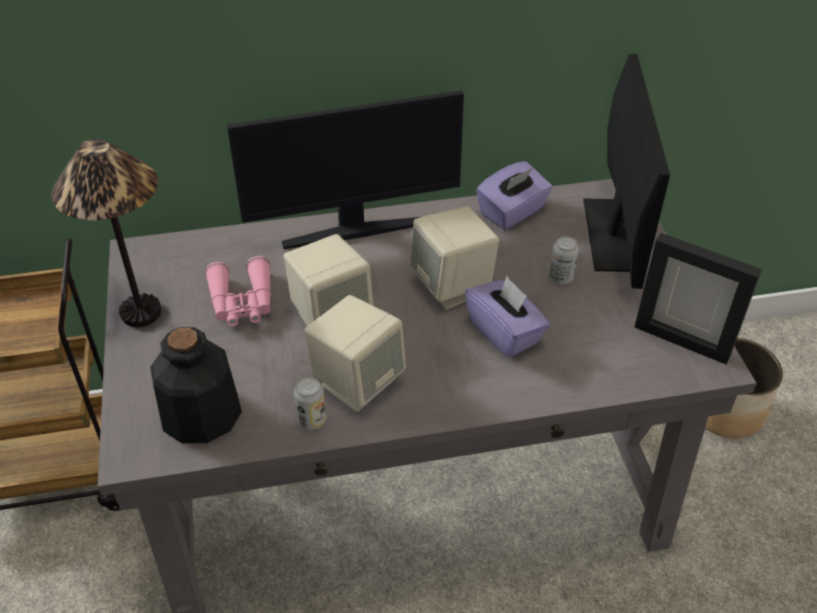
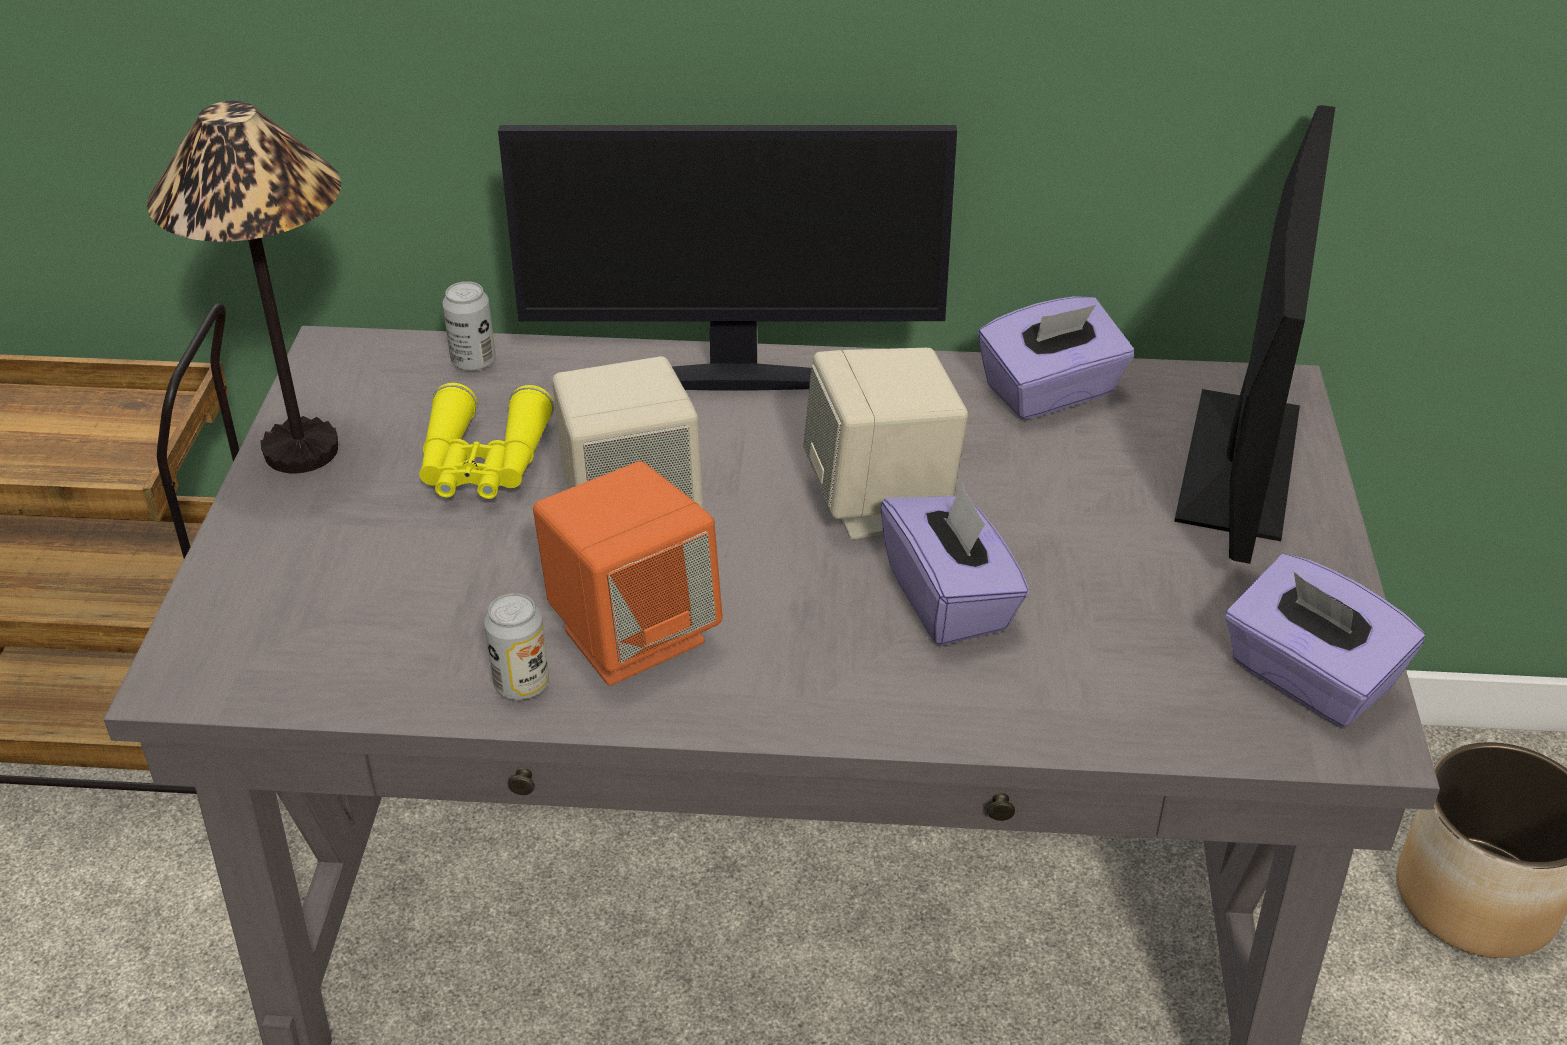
camera: 15 degrees right, 5 degrees down
(200, 414) = (329, 635): bottle -> none
(242, 302) = (483, 464): pink binoculars -> yellow binoculars
(357, 382) = (633, 634): beige speaker -> orange speaker
(561, 277) = (1101, 522): can -> can (473, 361)
(682, 340) = (1308, 678): picture frame -> purple tissue box

